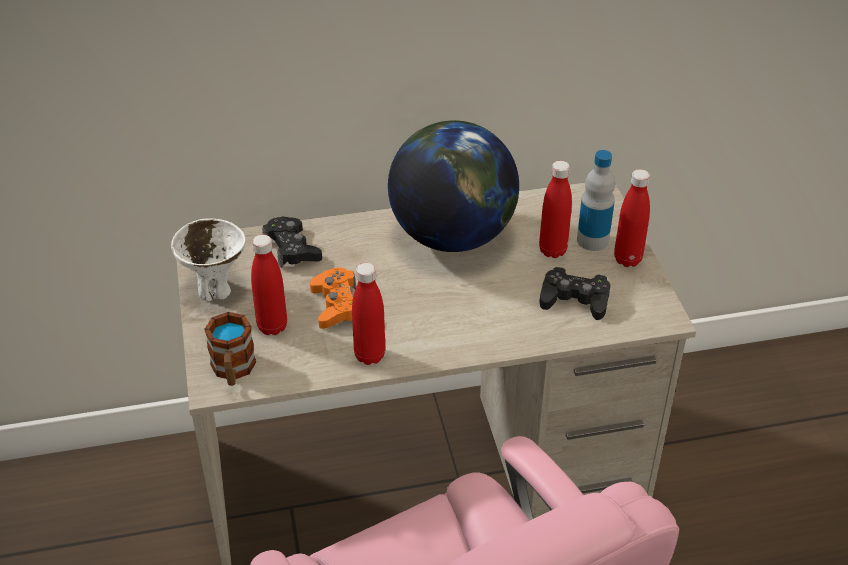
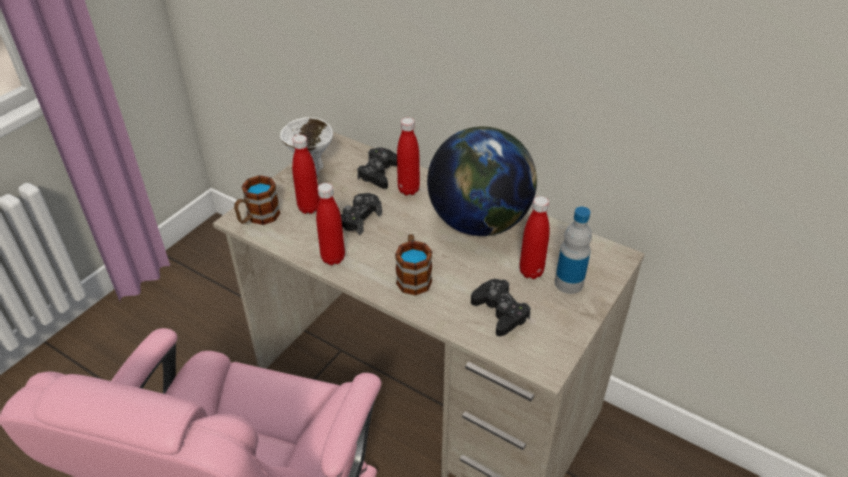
camera: 45 degrees right, 0 degrees up
(337, 305) = (357, 218): orange game controller -> black game controller
(464, 320) = (413, 276): none -> mug
(627, 259) = (576, 312): red bottle -> red bottle (408, 190)

